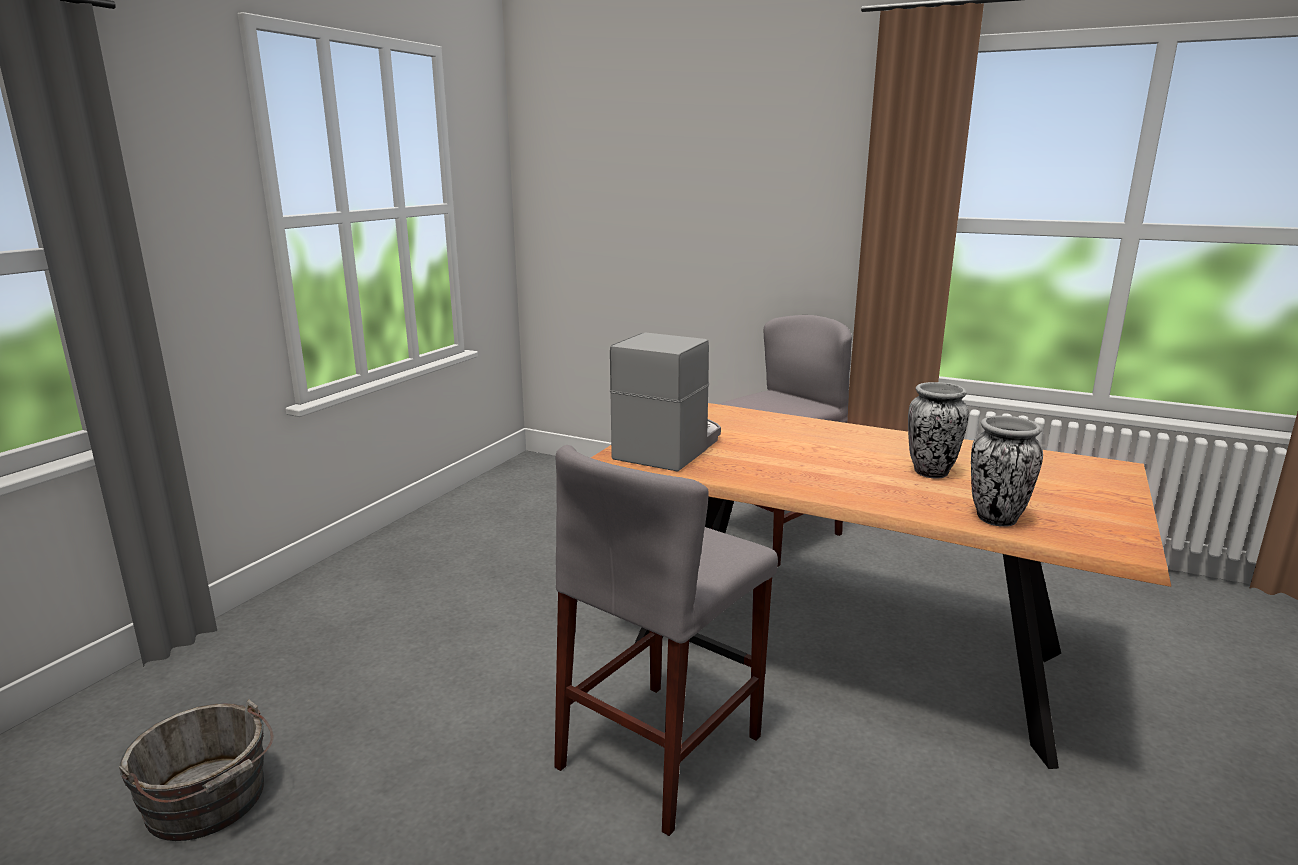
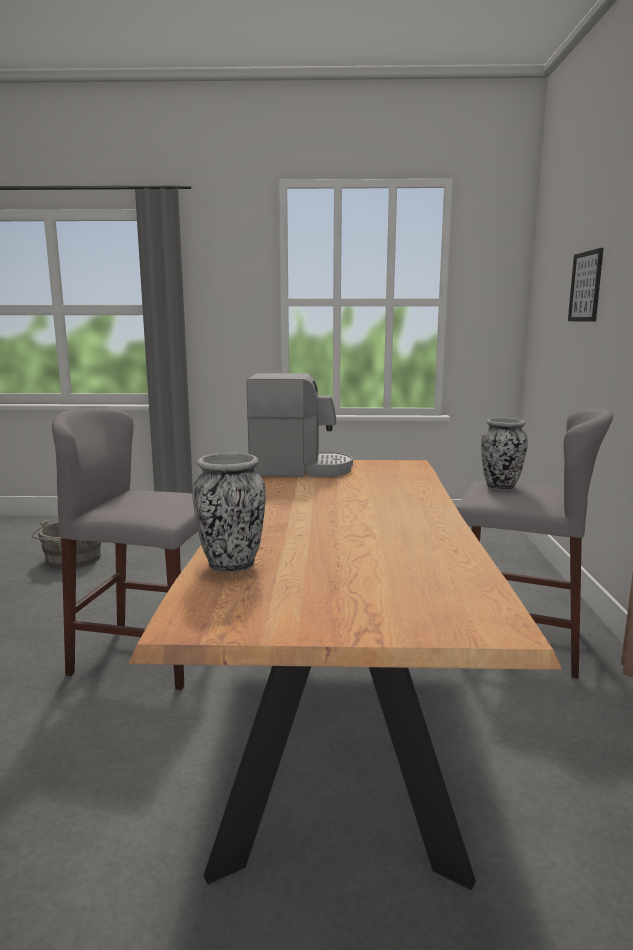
camera: 65 degrees right, 5 degrees down
(666, 197) = (585, 286): none -> picture
(931, 472) = (340, 538): vase -> vase (501, 487)

